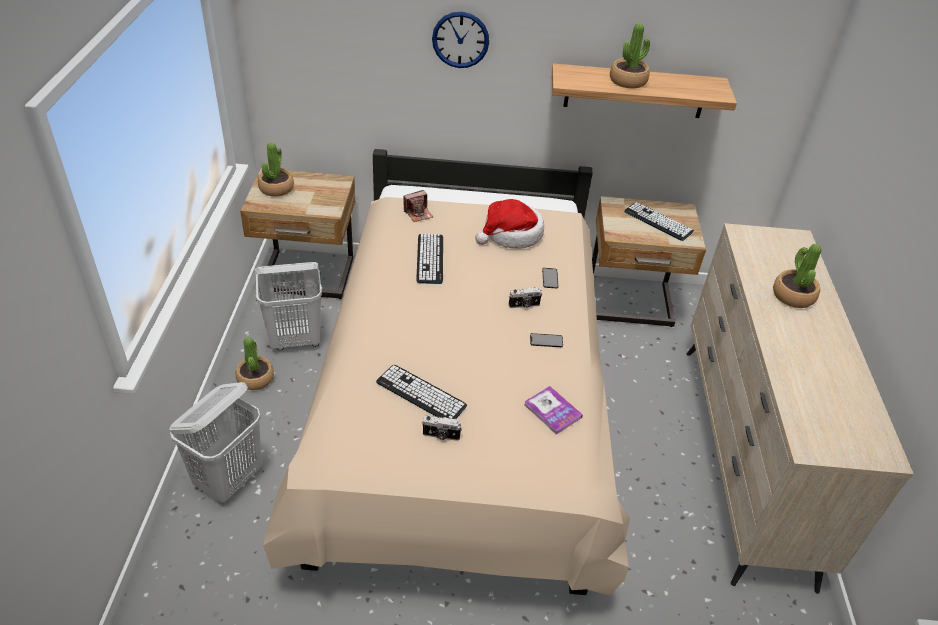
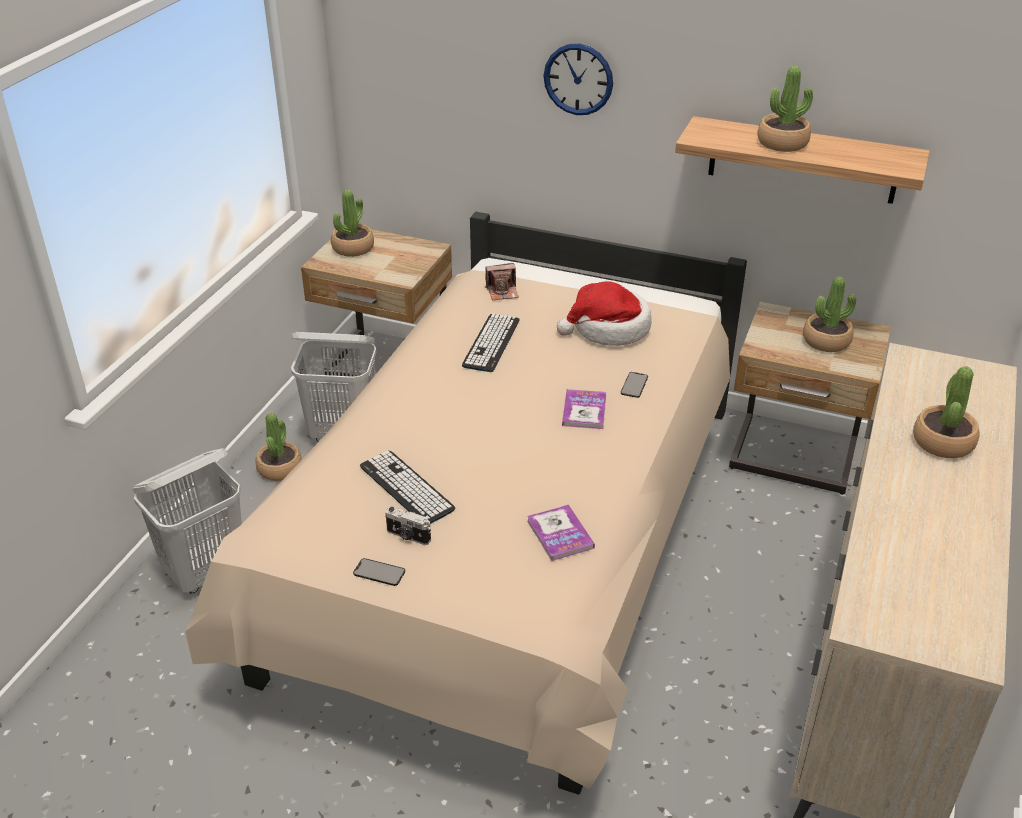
camera: 20 degrees right, 5 degrees down
(524, 305) = (584, 411): camera -> book
(546, 340) = (592, 454): phone -> phone (379, 572)
(658, 222) = (826, 341): keyboard -> potted plant

